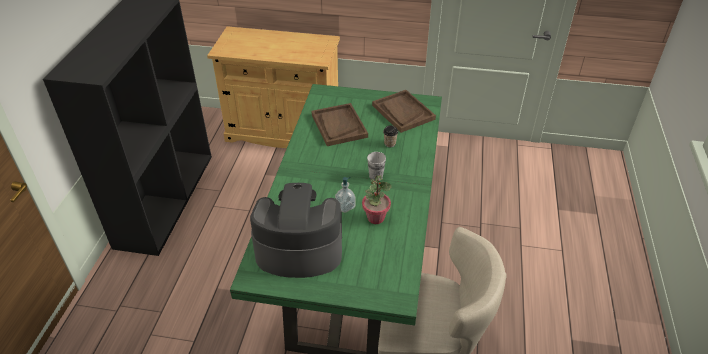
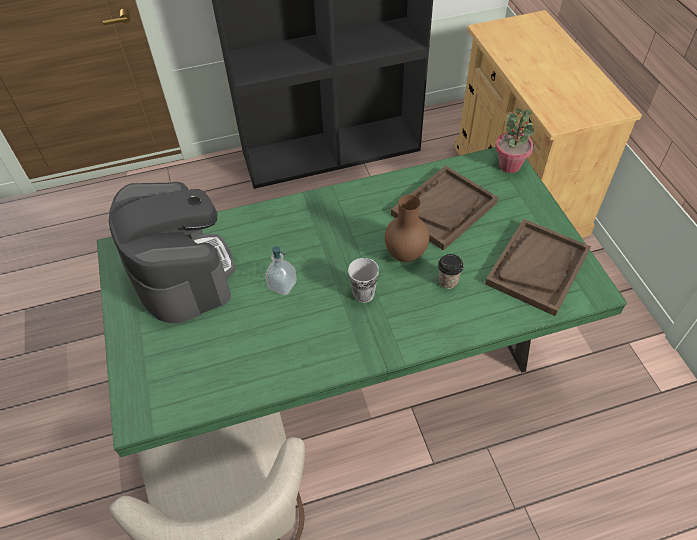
camera: 65 degrees right, 10 degrees up
(360, 151) = (405, 254): none -> brown vase
(375, 218) = (278, 328): potted plant -> potted plant (509, 165)

